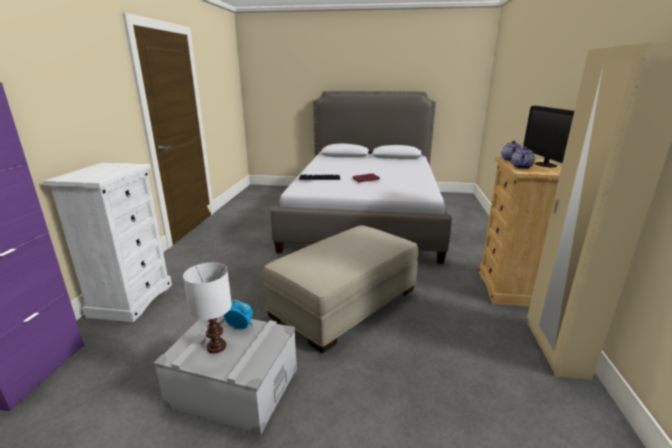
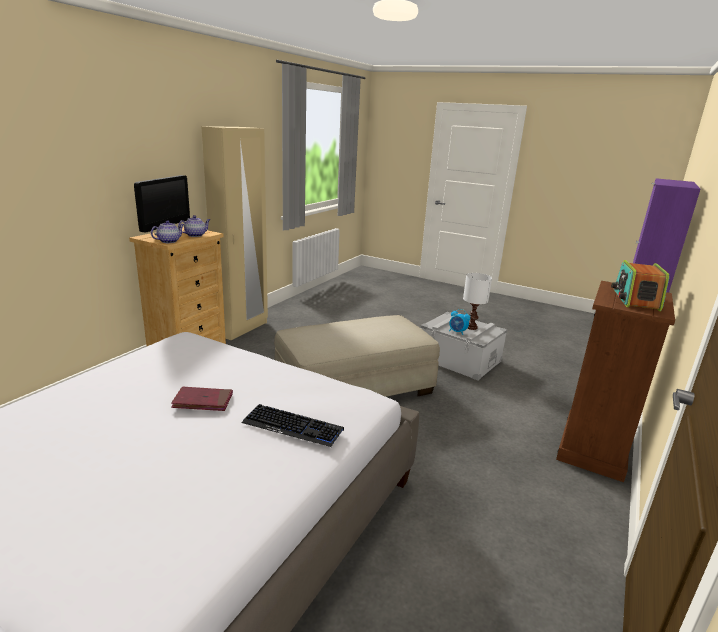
camera: 160 degrees left, 0 degrees up
(104, 170) = (635, 300): none -> radio
(131, 299) = (593, 448): white dresser -> brown dresser

